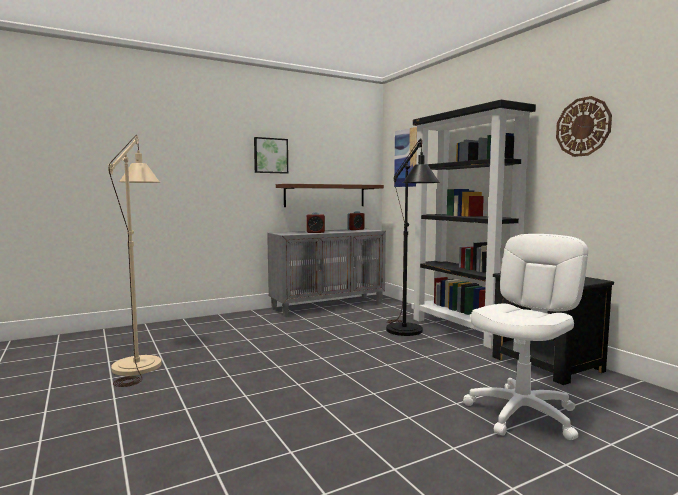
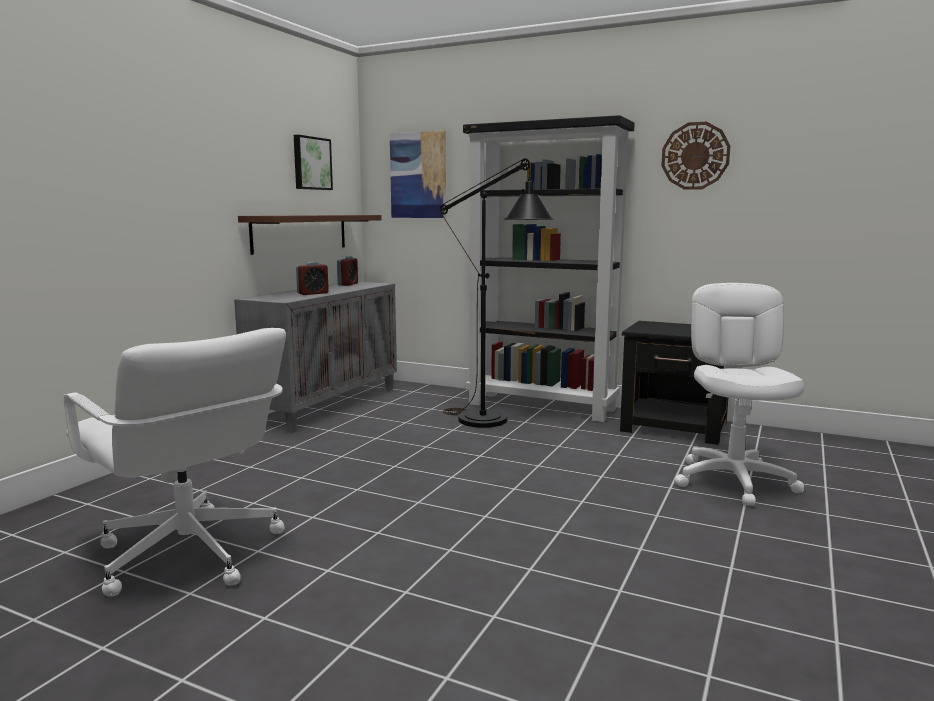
camera: 35 degrees left, 5 degrees up
(140, 361) = (188, 555): beige floor lamp -> white office chair
(270, 155) = (228, 166): picture -> picture (311, 163)

